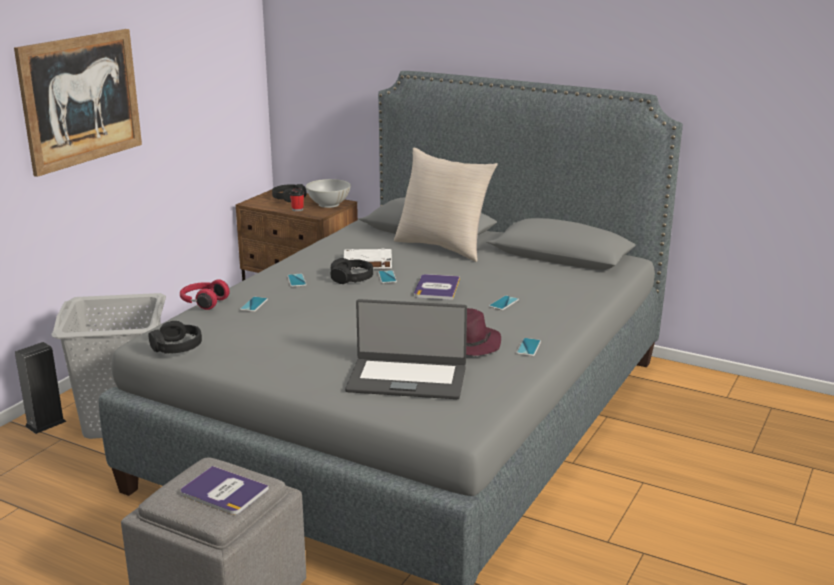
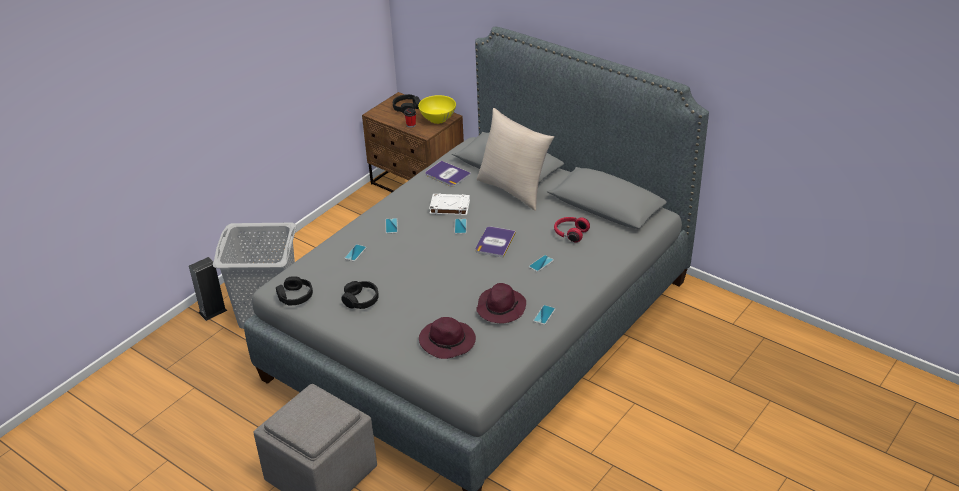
camera: 10 degrees right, 15 degrees up
(81, 99) = (230, 72): picture -> none
(203, 302) = (319, 247): red headphones -> red headphones (570, 233)
(223, 492) = (318, 418): book -> book (447, 174)
(328, 204) = (437, 119): white bowl -> yellow bowl
(352, 278) = (433, 226): black headphones -> black headphones (361, 300)
(407, 379) = (448, 342): laptop -> purple hat

